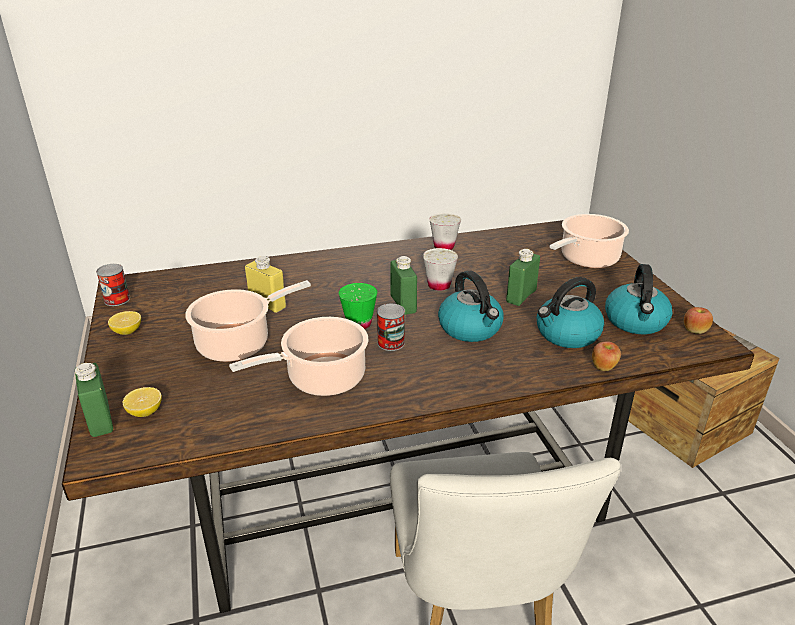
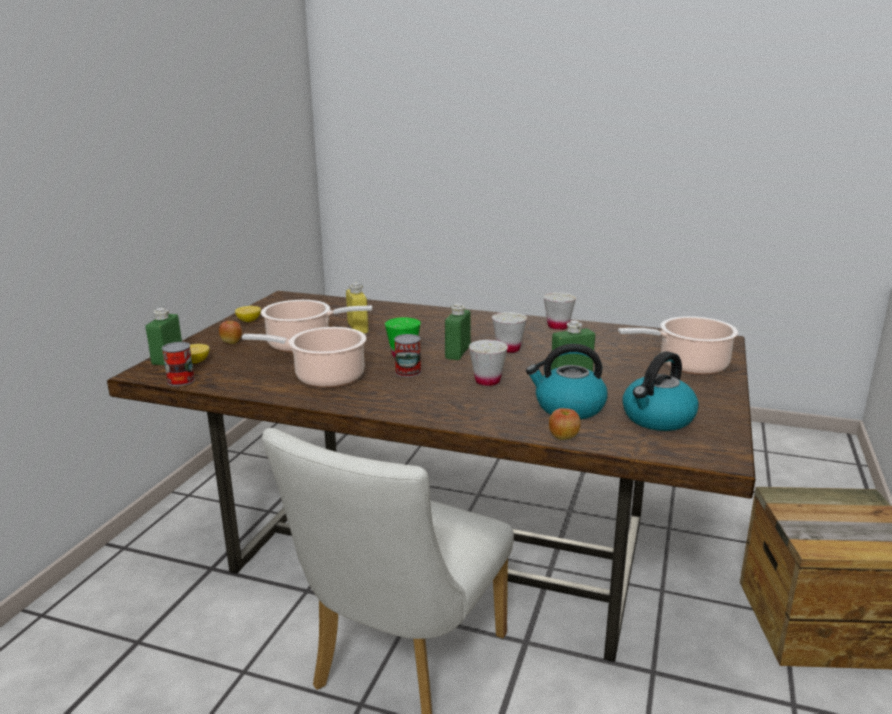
camera: 35 degrees right, 10 degrees down
(117, 299) = (269, 303): can -> can (181, 380)
(471, 328) = (487, 381): kettle -> white cup
(695, 331) = (713, 442): apple -> apple (231, 342)

